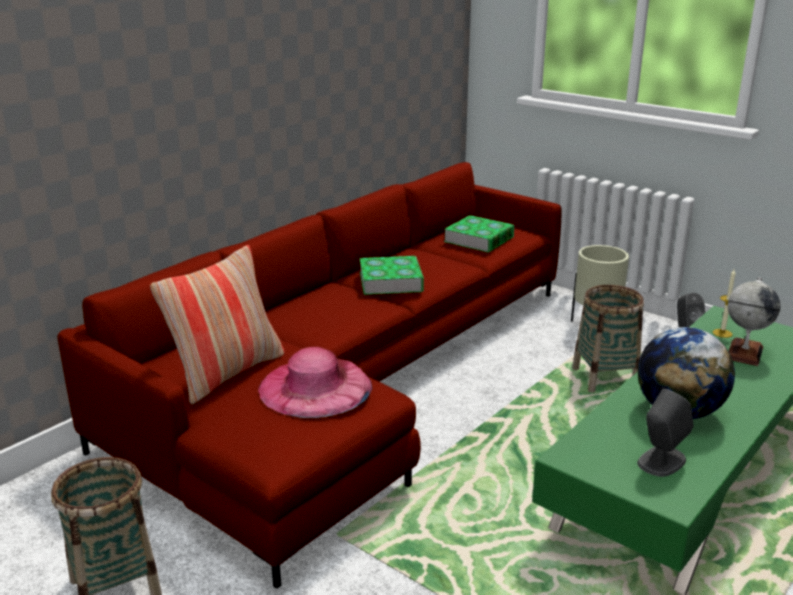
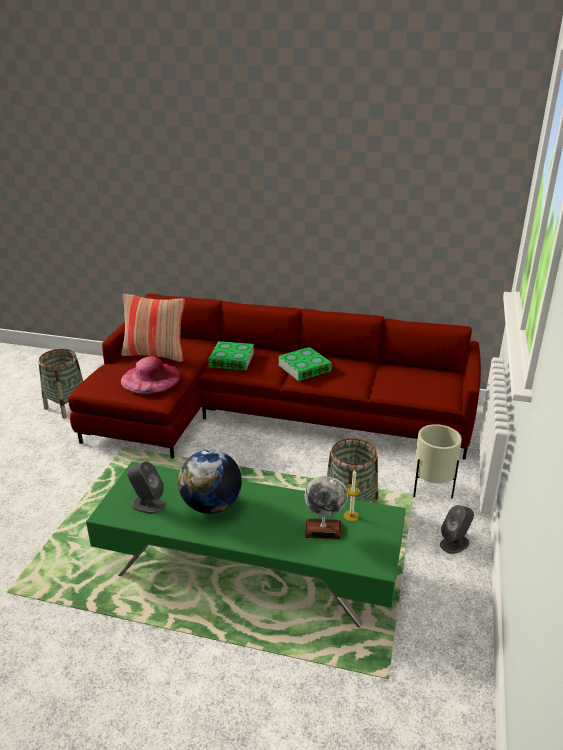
camera: 65 degrees right, 5 degrees up
(479, 239) = (409, 381): book -> book (232, 360)

